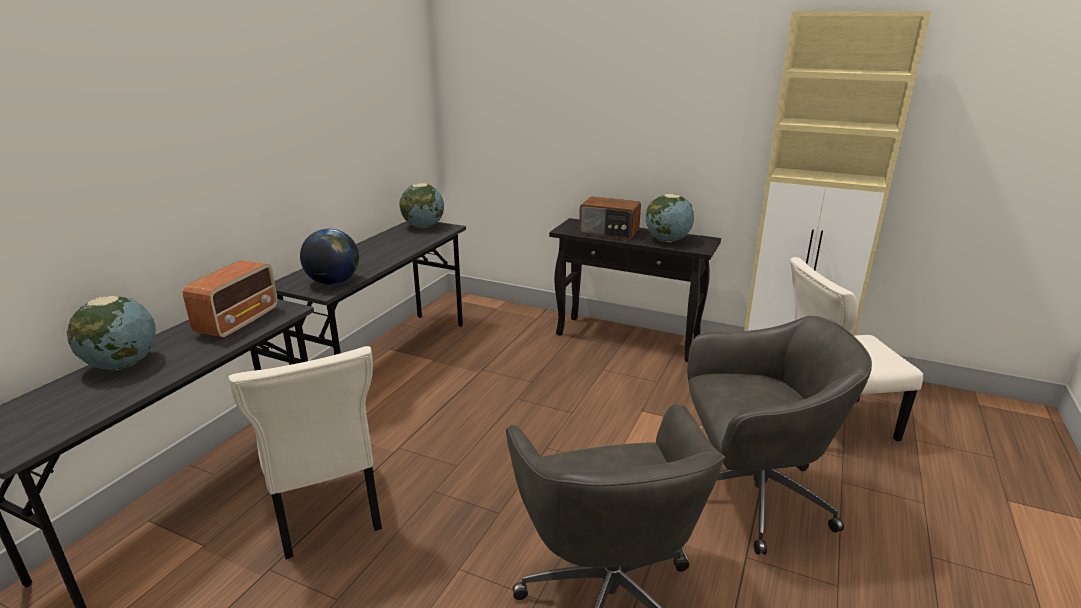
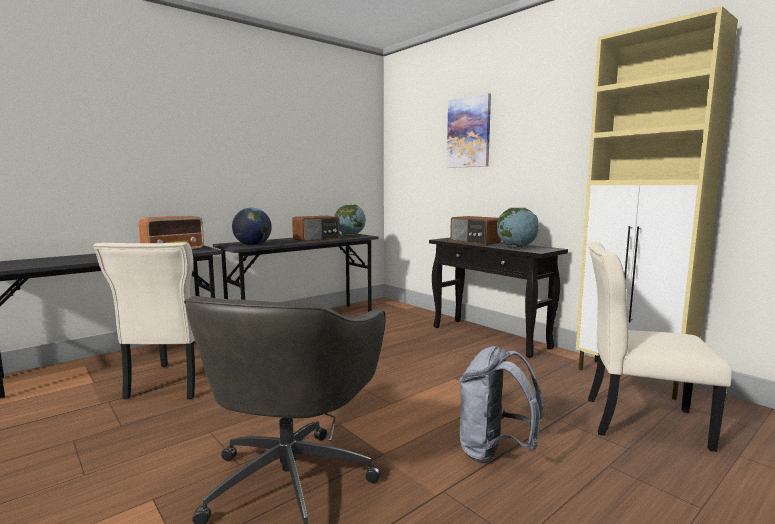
camera: 25 degrees right, 15 degrees down
(123, 364) = (91, 256): globe -> none
(397, 248) = (316, 239): none -> radio
(584, 84) = (469, 132): none -> picture
(751, 497) = (494, 452): grey office chair -> grey backpack

